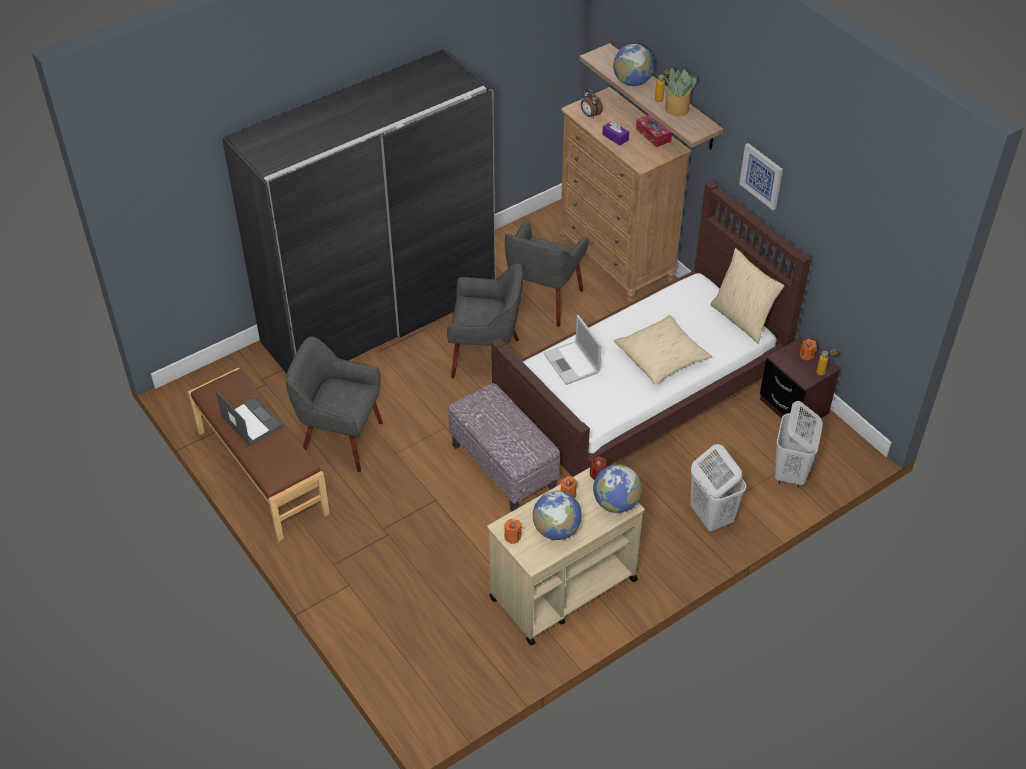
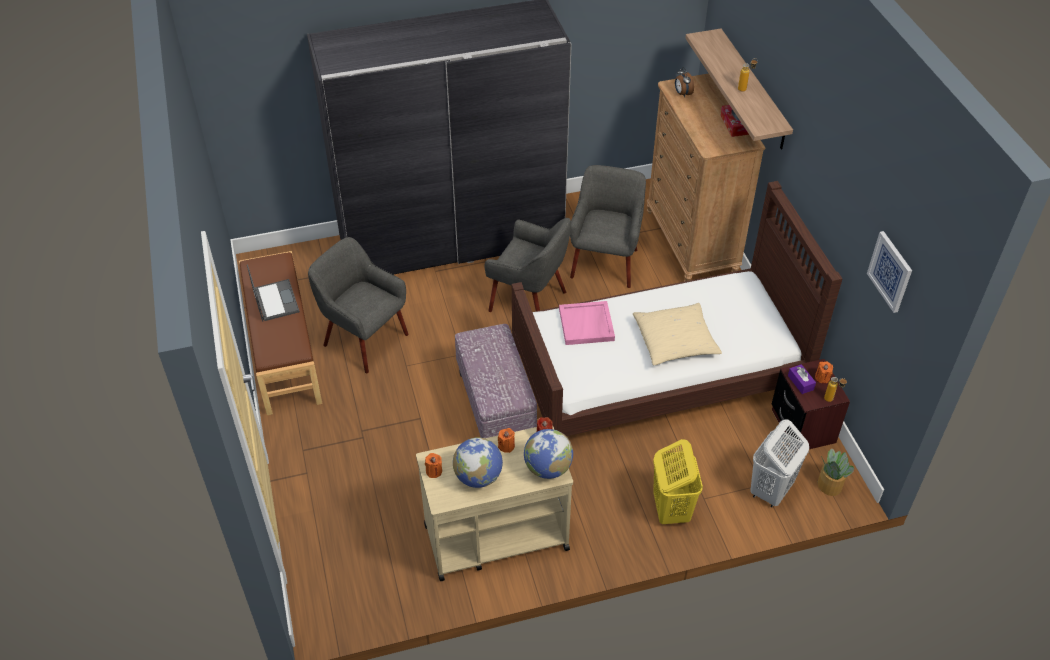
camera: 20 degrees right, 0 degrees up
(543, 300) = (605, 263): grey armchair -> grey armchair turned 150 degrees clockwise
(572, 364) = (587, 325): laptop -> pink tray
(615, 137) = (696, 119): purple tissue box -> purple tissue box (800, 382)
(632, 82) = (724, 68): globe -> none
(677, 109) = (755, 101): potted plant -> potted plant (829, 485)
(711, 516) = (671, 509): white laundry basket -> yellow laundry basket
(742, 319) = (773, 325): beige pillow -> none
(762, 176) = (816, 184): picture -> picture (890, 271)

